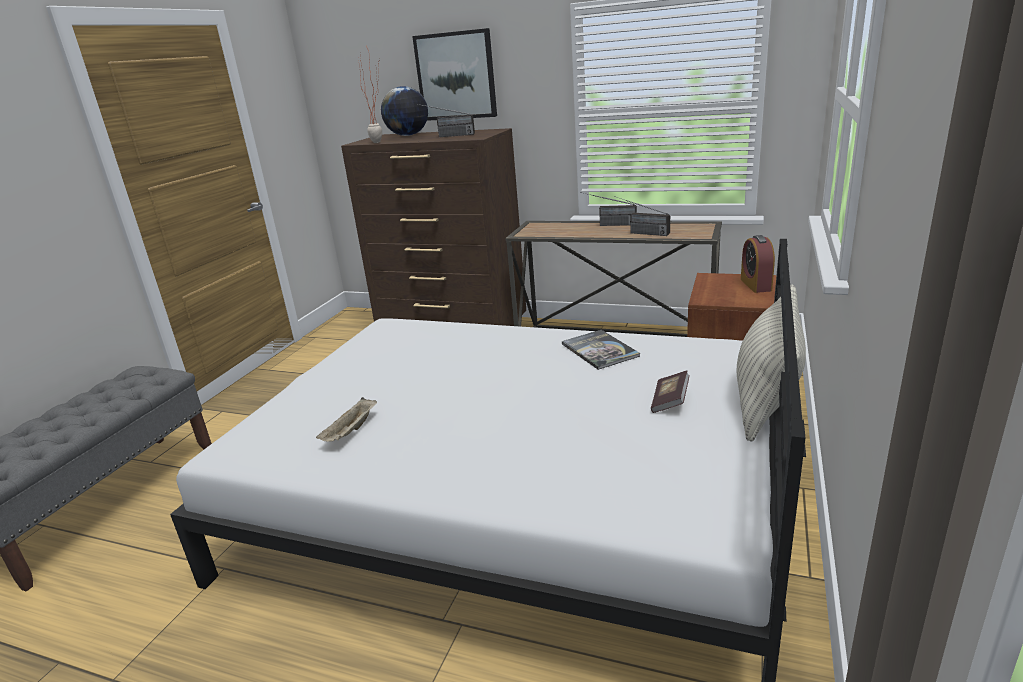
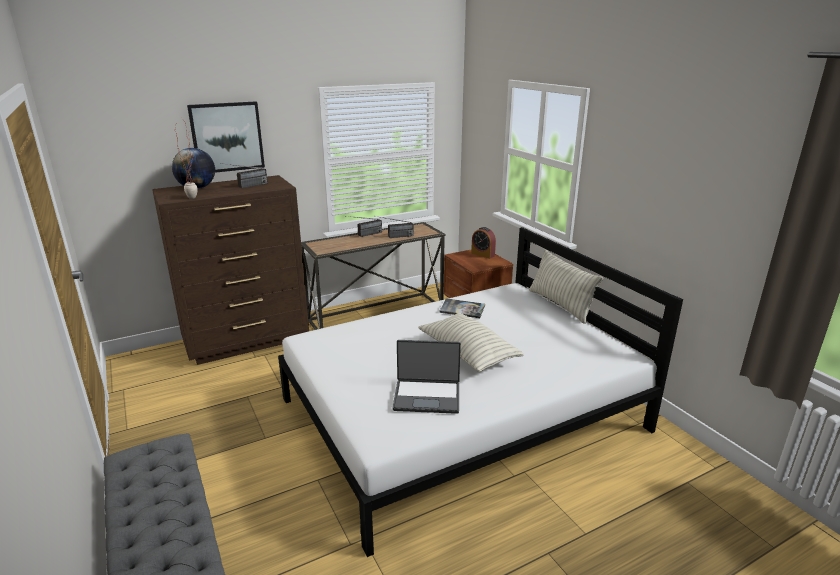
camera: 50 degrees left, 0 degrees up
(351, 431) = (427, 396): beige tray -> laptop
(491, 405) = (468, 353): none -> pillow
(670, 401) = (533, 320): book -> none

